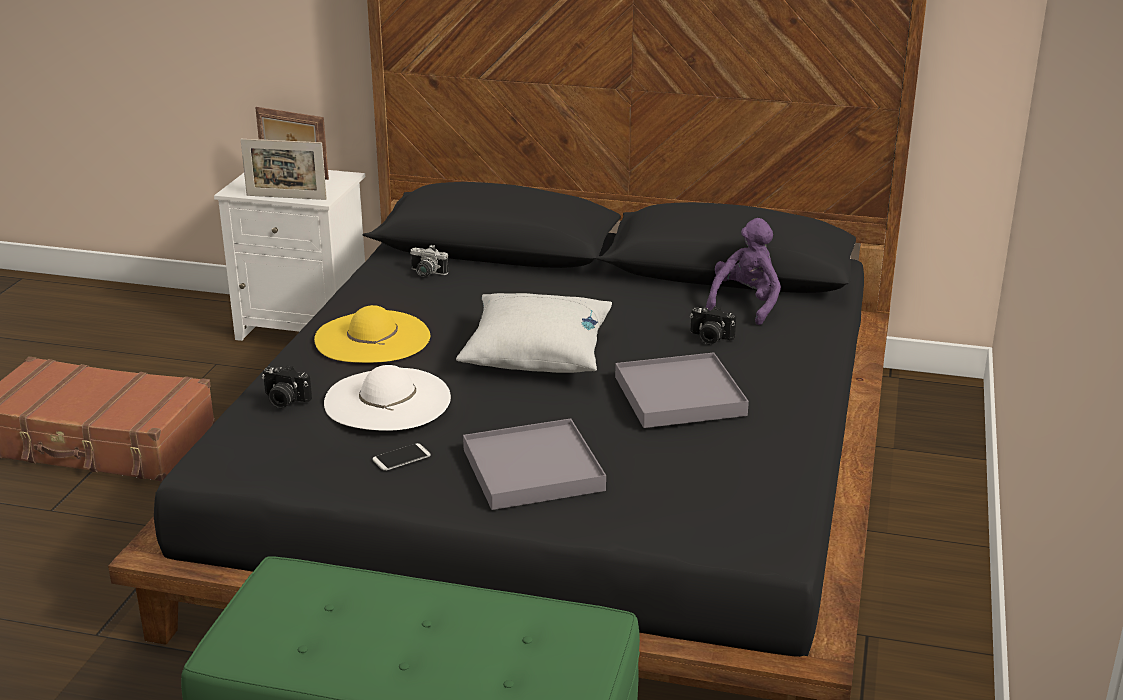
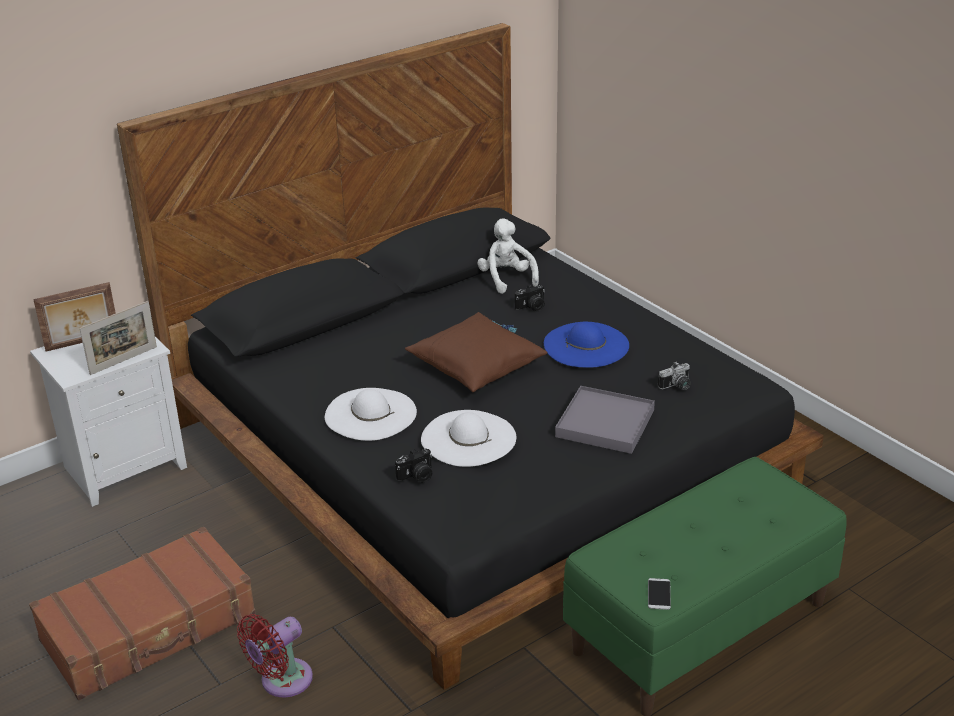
camera: 50 degrees left, 5 degrees up
(80, 540) = (282, 681): none -> red fan
(372, 337) = (370, 414): yellow hat -> white hat
(401, 458) = (539, 461): phone -> phone (659, 594)
(426, 273) = (303, 360): camera -> camera (677, 386)
(536, 355) = (476, 367): grey pillow -> brown pillow
(680, 396) = (586, 345): grey tray -> blue hat
(745, 304) = (506, 279): purple plush toy -> white plush toy

